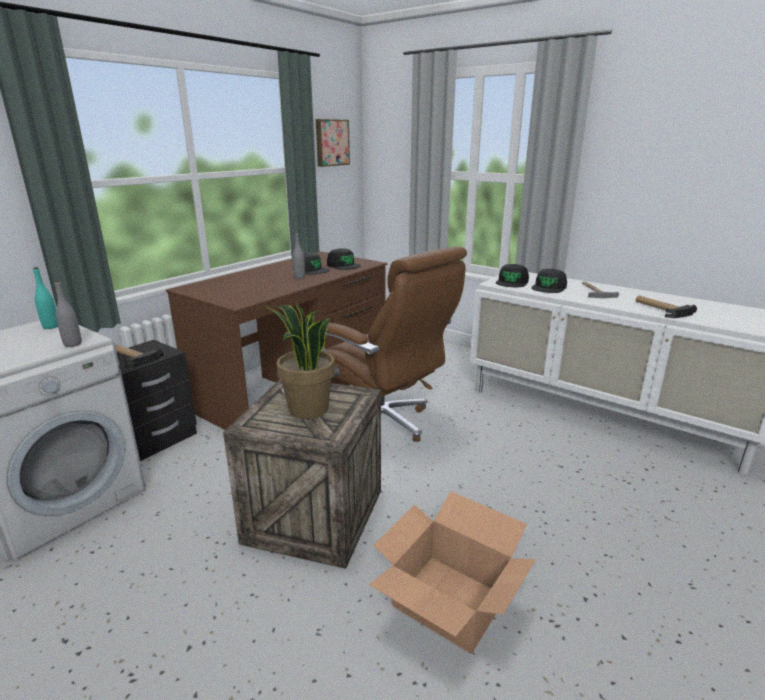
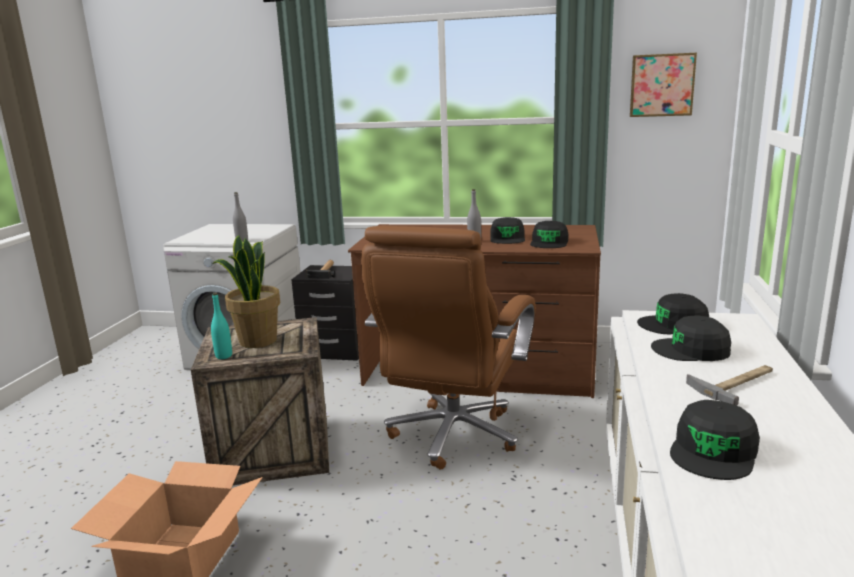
camera: 65 degrees right, 5 degrees down
(51, 326) = (270, 228): turquoise bottle -> turquoise bottle (224, 356)
(660, 309) = (714, 451): hammer -> black cap

